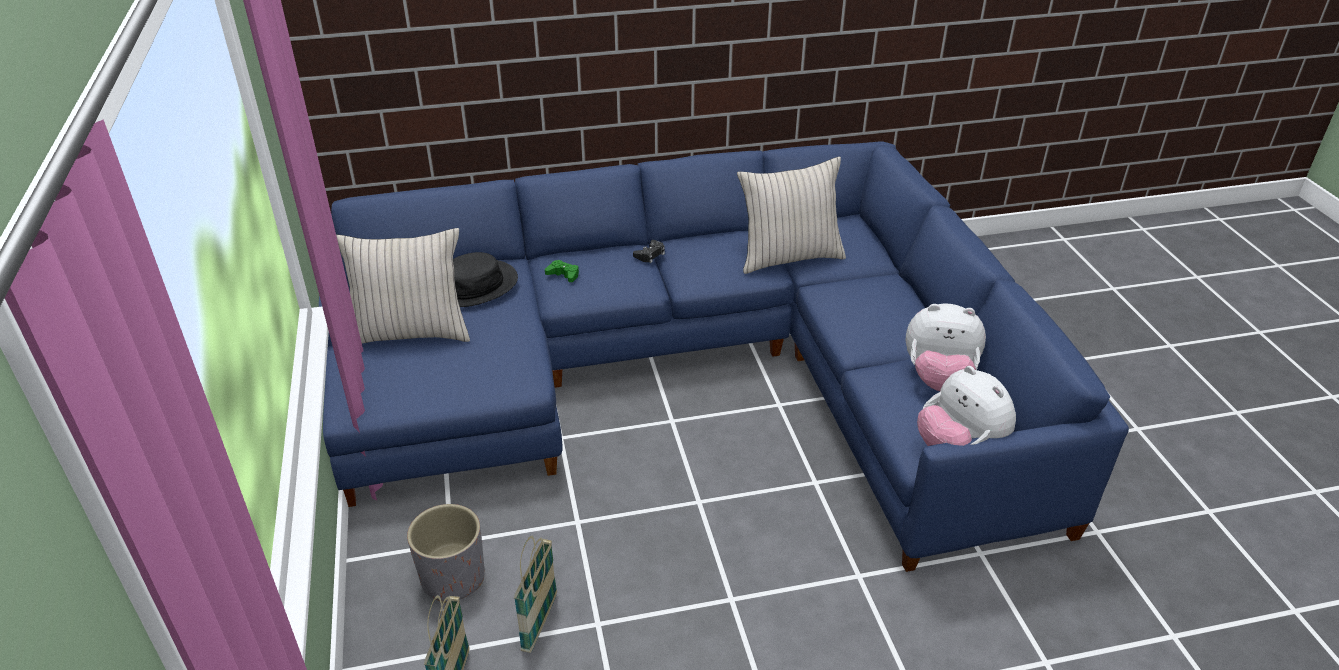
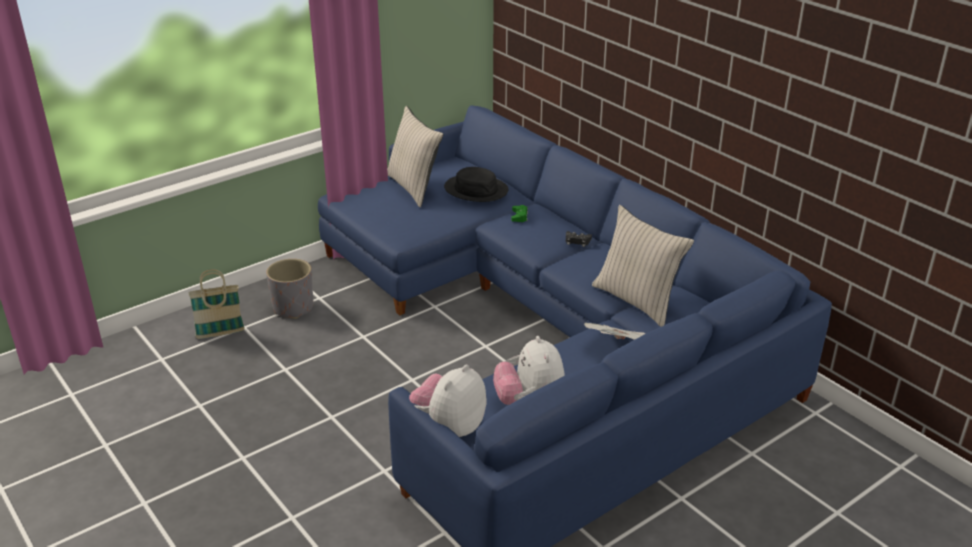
camera: 65 degrees right, 5 degrees down
(539, 623) = (275, 348): basket -> none
(867, 293) = (619, 347): none -> newspaper

